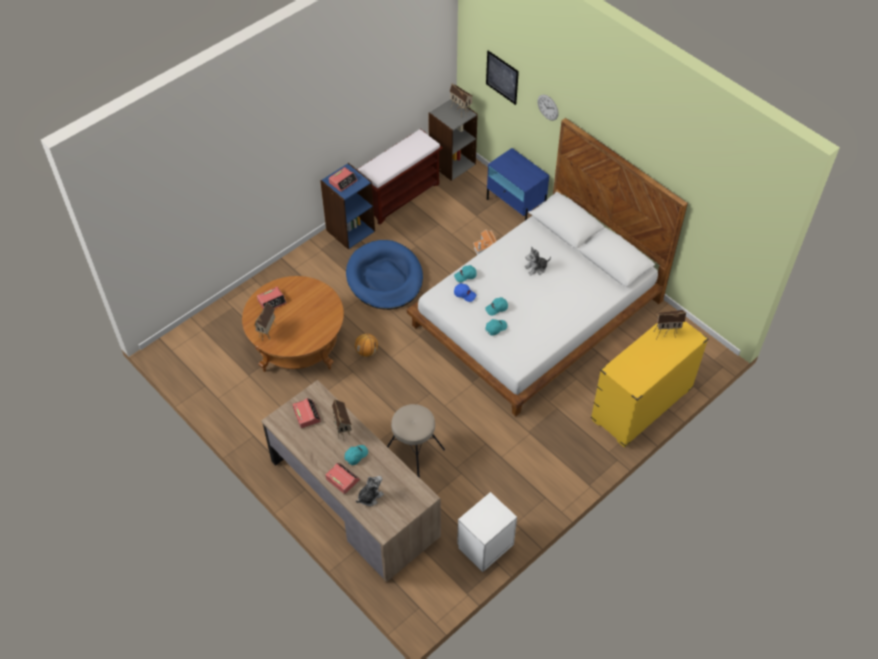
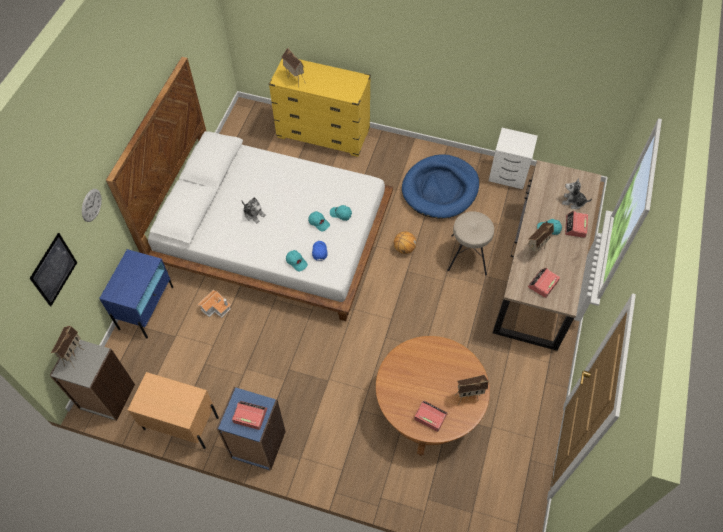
camera: 120 degrees left, 5 degrees up
(367, 351) = (398, 342): basketball -> basketball (404, 248)
(385, 278) = (303, 375): blue dog bed -> blue dog bed (440, 189)
(400, 195) = (181, 423): brown bench -> beige nightstand

